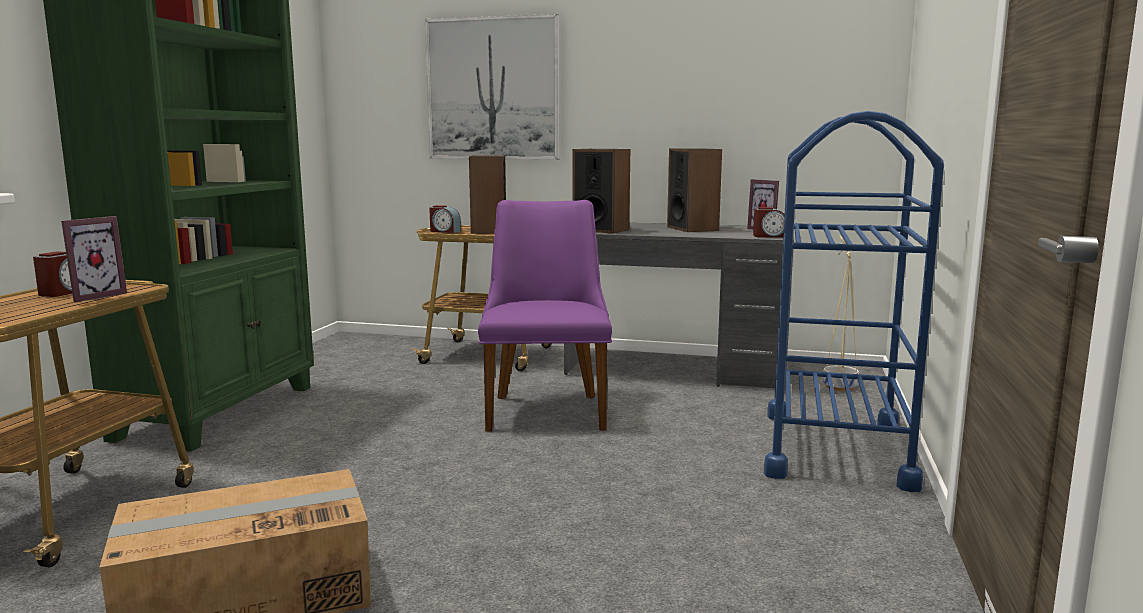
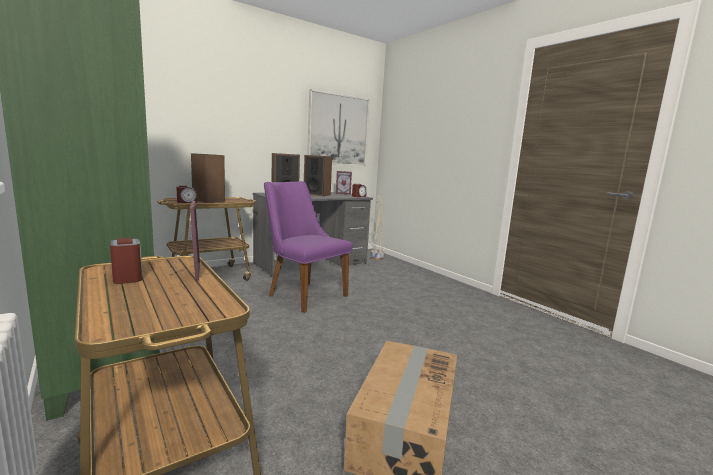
camera: 50 degrees left, 0 degrees up
(493, 89) = (190, 112): picture -> picture (338, 130)
(836, 449) = (424, 280): blue cart -> none

